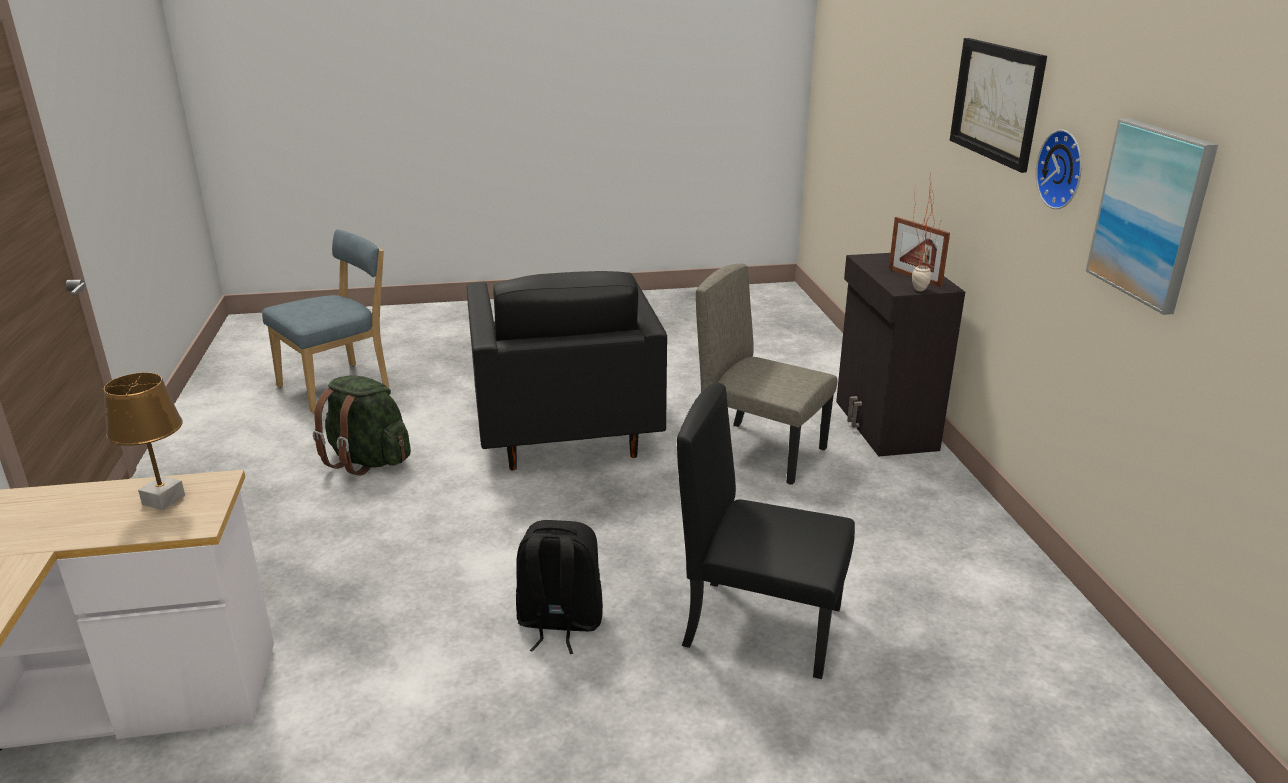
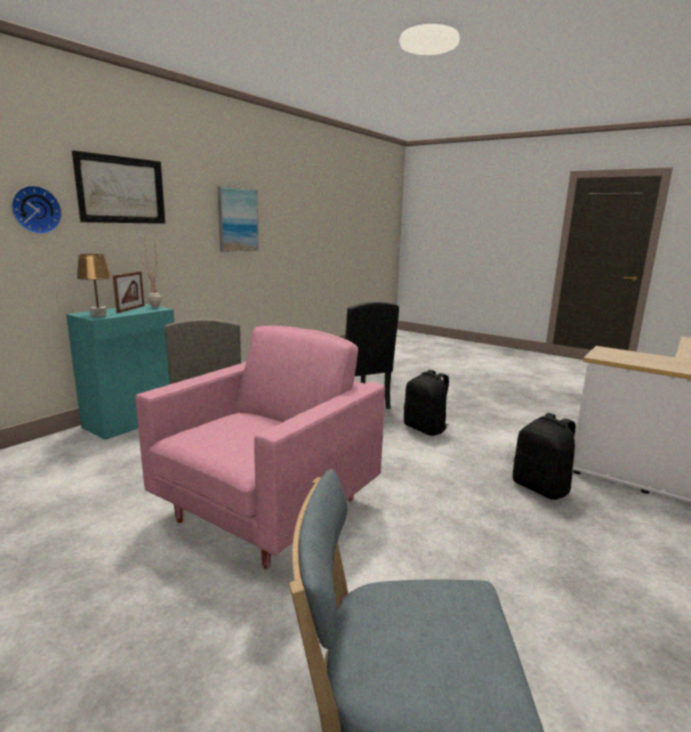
camera: 135 degrees left, 10 degrees down
(163, 500) = (626, 357): brown table lamp -> brown table lamp (99, 315)
(312, 590) = (541, 488): none -> black backpack
(368, 460) = (451, 570): green backpack -> none
(564, 428) = (267, 511): black armchair -> pink armchair
(883, 425) = (133, 421): black cabinet -> turquoise cabinet
(1064, 169) = (189, 215): wall clock -> wall clock (35, 210)

